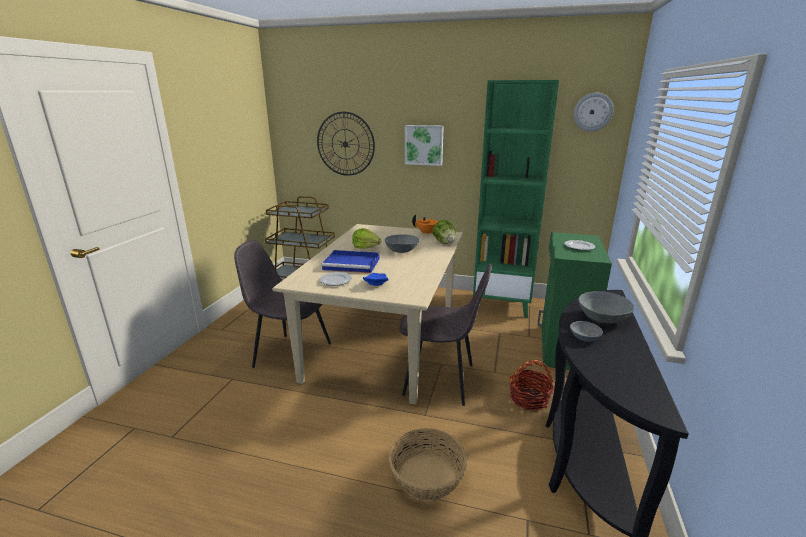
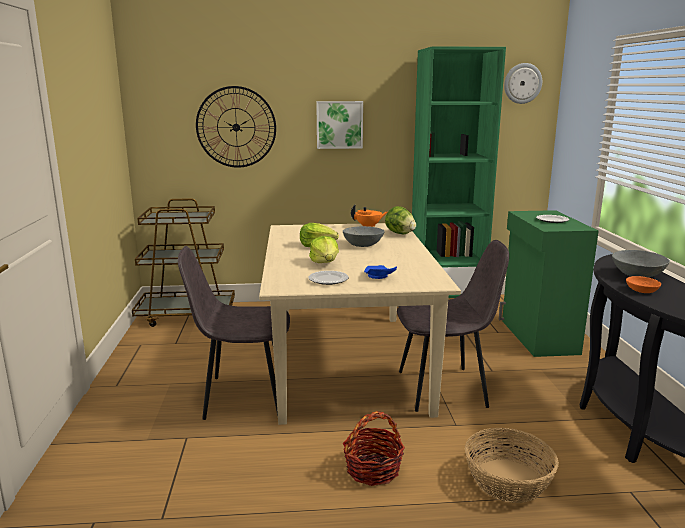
camera: 20 degrees left, 5 degrees down
(353, 264) = (325, 262): blue tray -> lettuce
(529, 398) = (545, 388): basket -> basket (373, 469)
(583, 337) = (640, 290): grey bowl -> orange bowl

